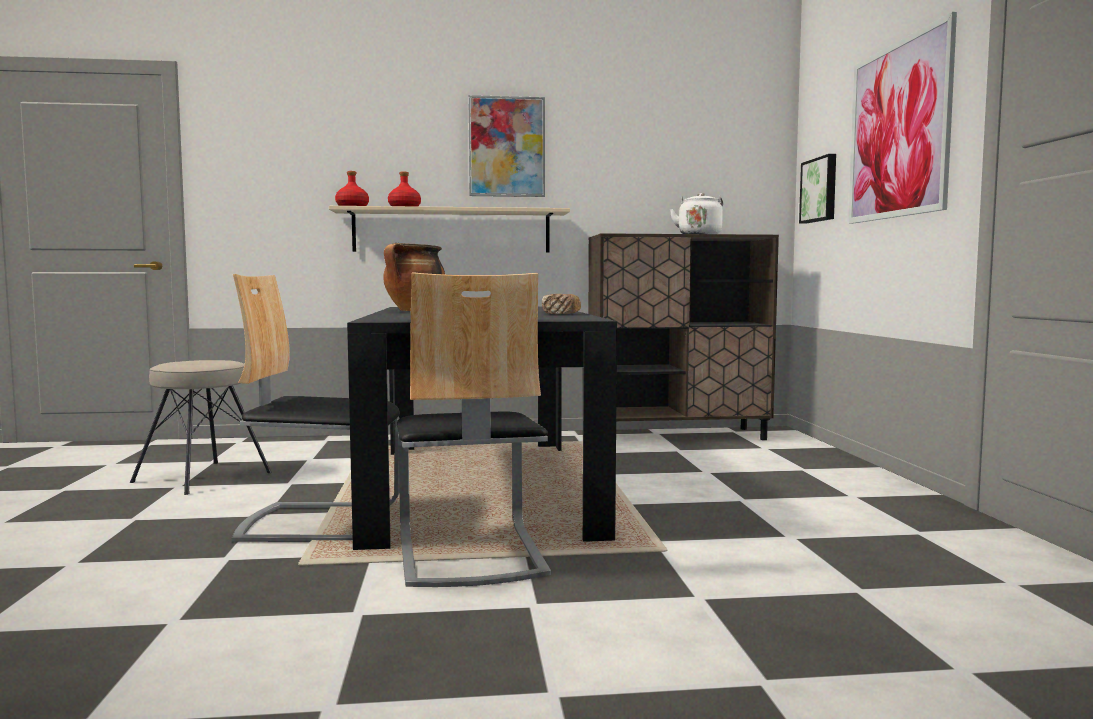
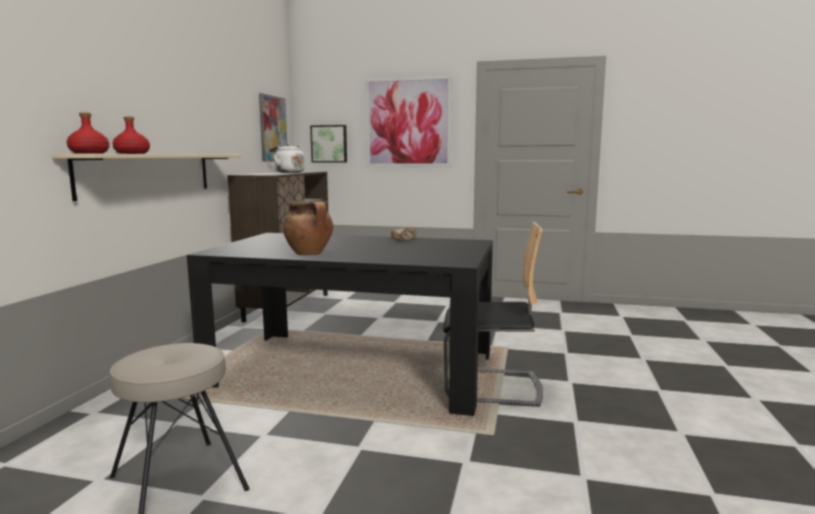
camera: 70 degrees left, 5 degrees up
(320, 522) = (399, 425): chair -> none
(507, 147) = (176, 97): picture -> picture (273, 129)

